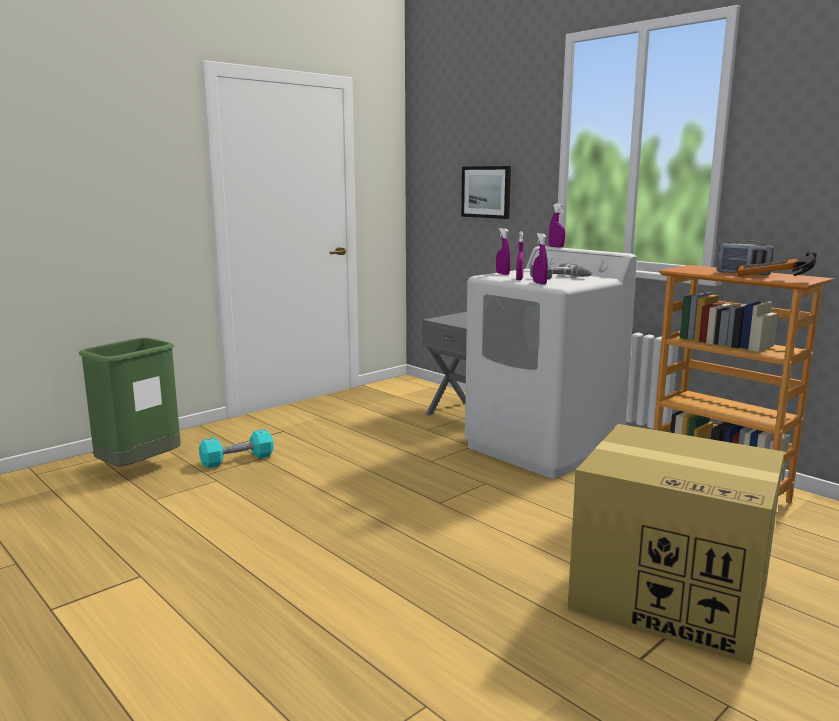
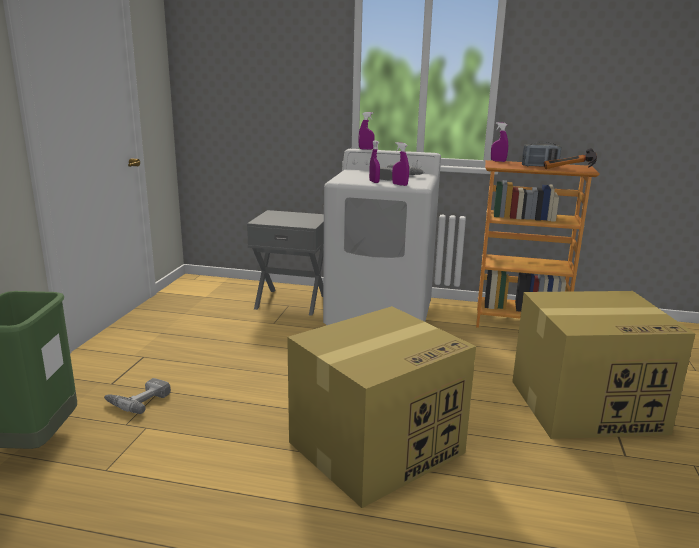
camera: 35 degrees left, 5 degrees up
(237, 460) = (138, 400): turquoise dumbbell -> power drill
(372, 552) = (377, 446): none -> cardboard box
(486, 192) = (273, 99): picture -> none
(502, 274) = (345, 177): purple spray bottle -> purple spray bottle (498, 161)

